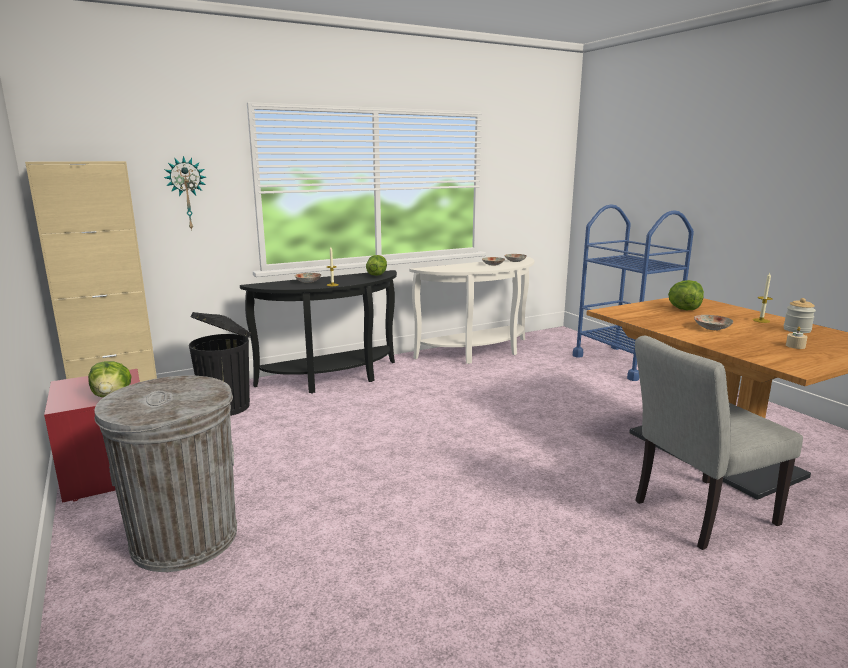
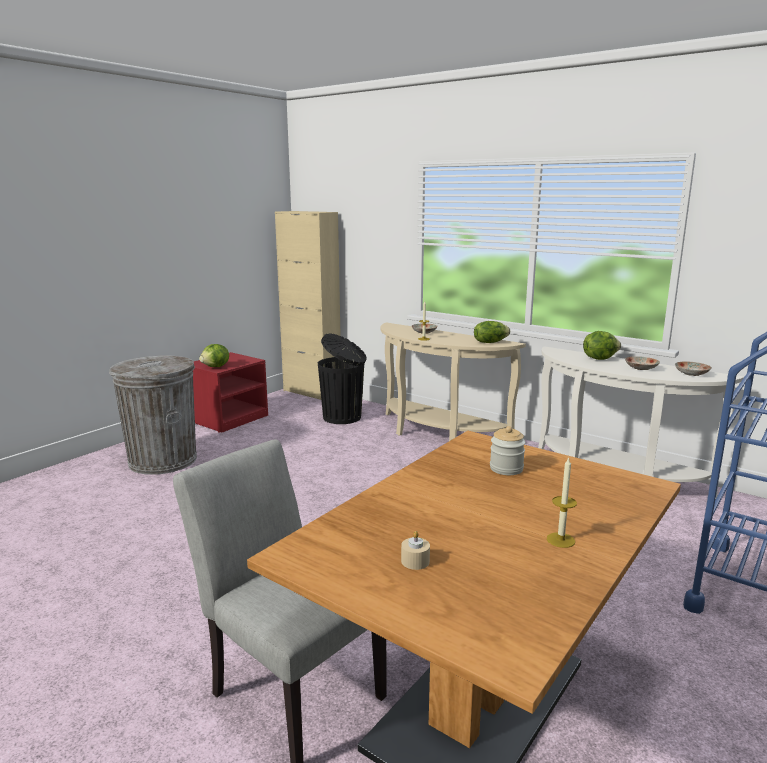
camera: 65 degrees right, 0 degrees up
(187, 193) = (372, 240): wall clock -> none
(333, 379) = (436, 434): black console table -> beige console table
(684, 309) = (556, 482): lettuce -> lettuce (599, 358)
(711, 328) = (460, 501): plate -> none
(797, 330) = (529, 569): jar -> jar (506, 469)

